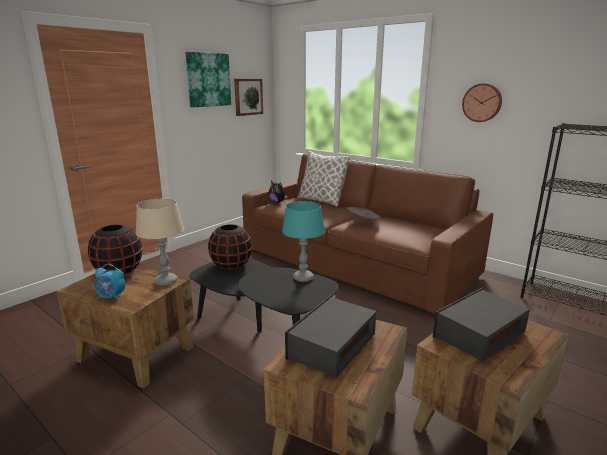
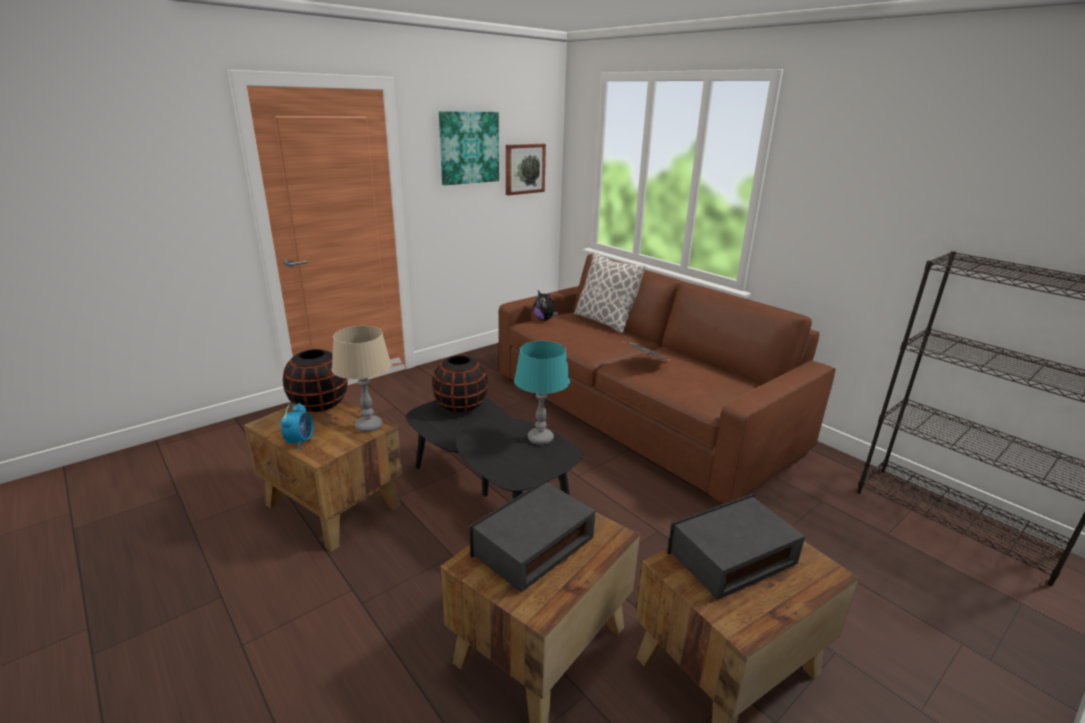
camera: 10 degrees right, 5 degrees up
(111, 297) = (300, 441): alarm clock -> alarm clock turned 105 degrees counterclockwise
(482, 102) = (839, 207): wall clock -> none

